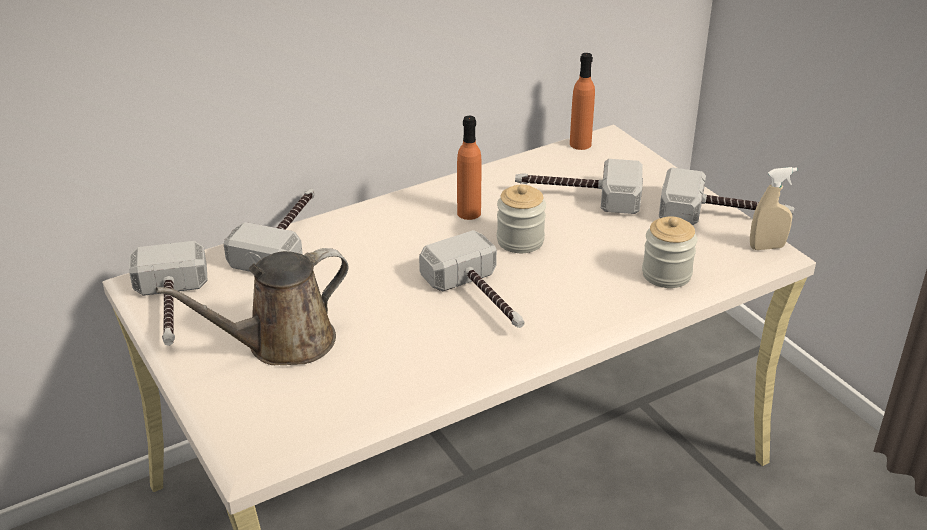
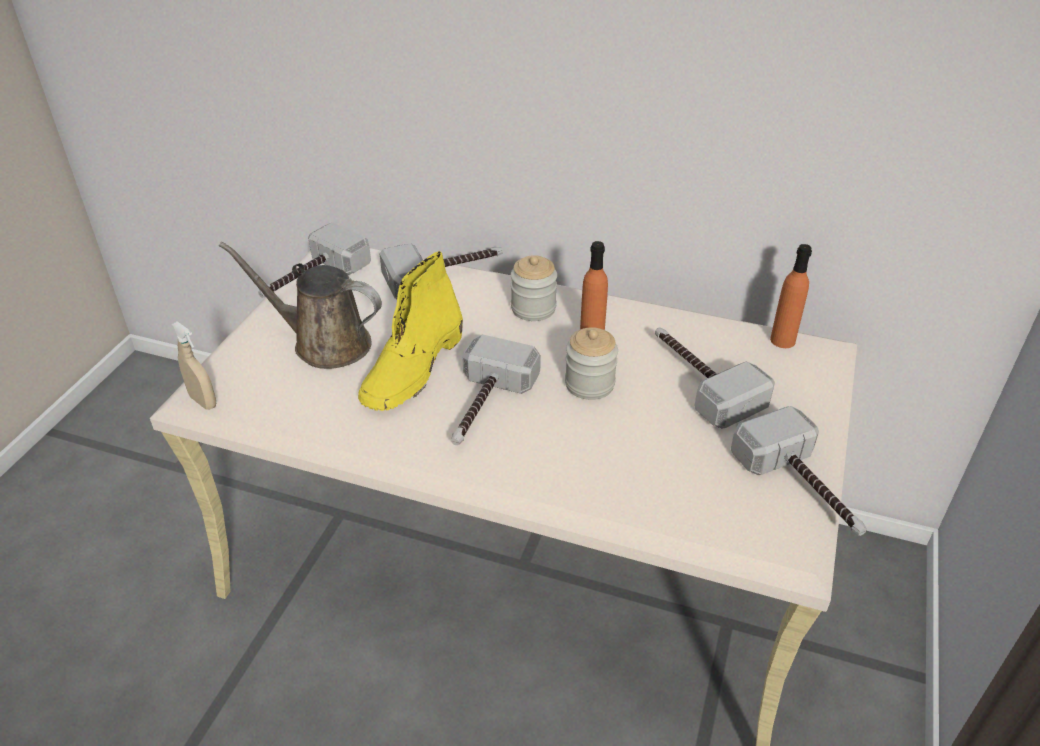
camera: 50 degrees right, 5 degrees up
(388, 312) = (413, 369): none -> yellow boot
(666, 274) = (653, 496): jar -> jar (533, 308)
(767, 247) = (791, 546): beige spray bottle -> beige spray bottle (203, 401)

